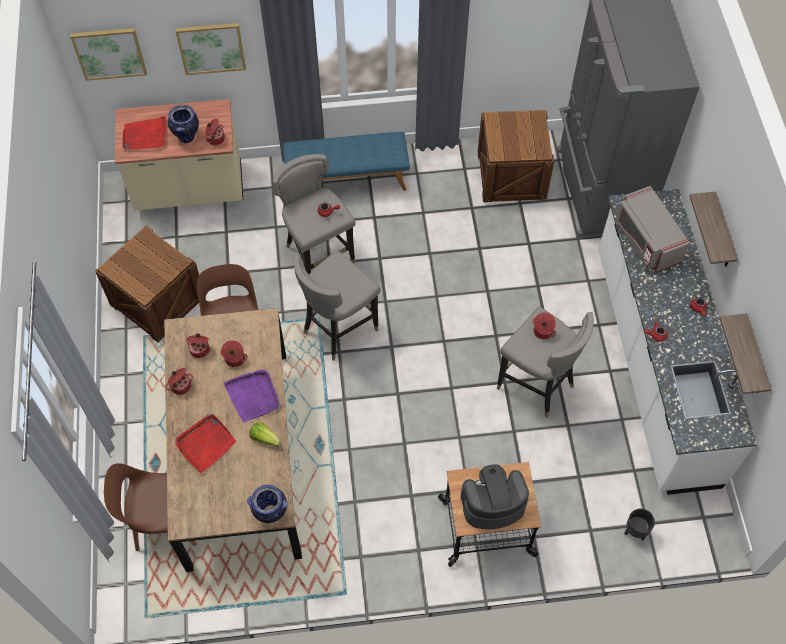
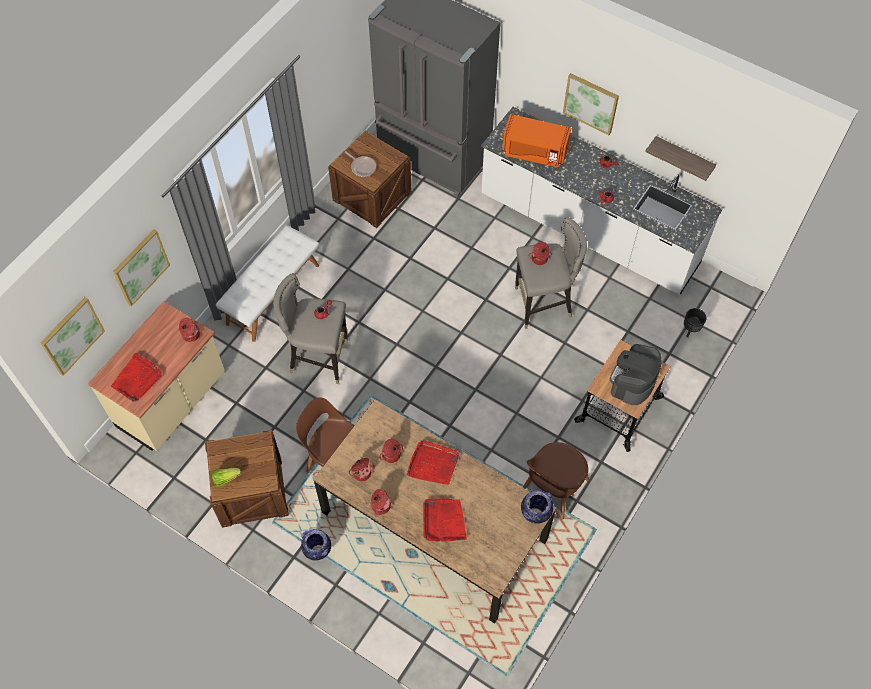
camera: 50 degrees left, 0 degrees up
(162, 520) = (440, 612): brown chair -> brown chair (552, 488)
(187, 137) = (168, 352): vase -> vase (318, 552)
(253, 396) = (433, 464): purple tray -> red tray
(264, 438) = (473, 479): lettuce -> lettuce (226, 478)
(338, 329) = (391, 389): grey stool -> none
(347, 180) = (272, 294): blue bench -> white bench
(505, 135) = (362, 167): none -> frying pan
(646, 241) = (534, 152): grey microwave -> orange microwave
(722, 233) = (591, 103): shelf -> picture

